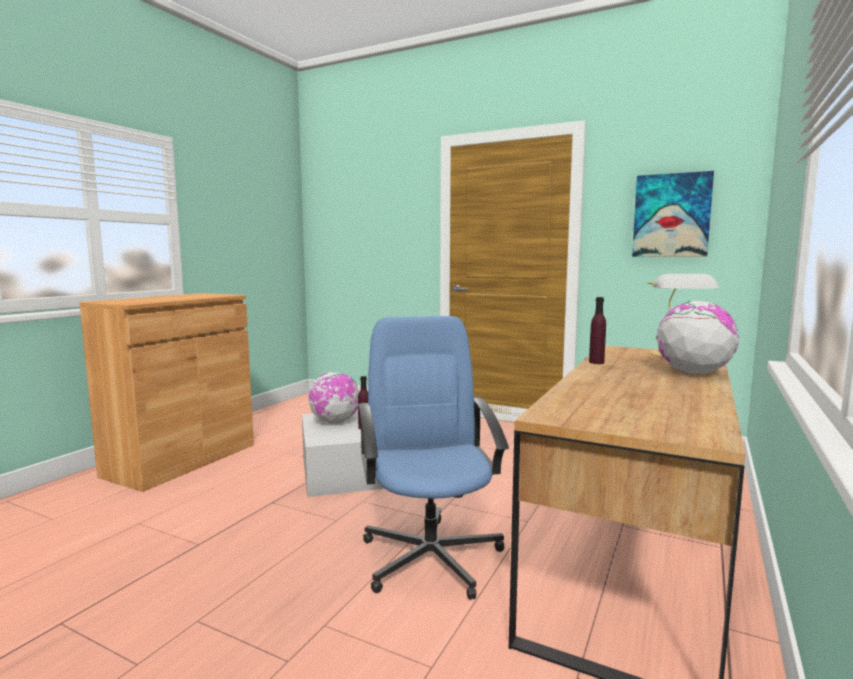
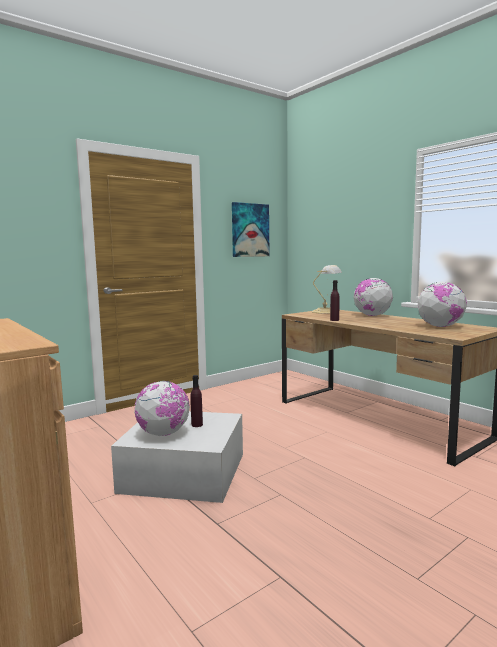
camera: 65 degrees left, 0 degrees up
(431, 556) = (356, 468): blue office chair -> none
(651, 407) = (440, 326): none -> globe

